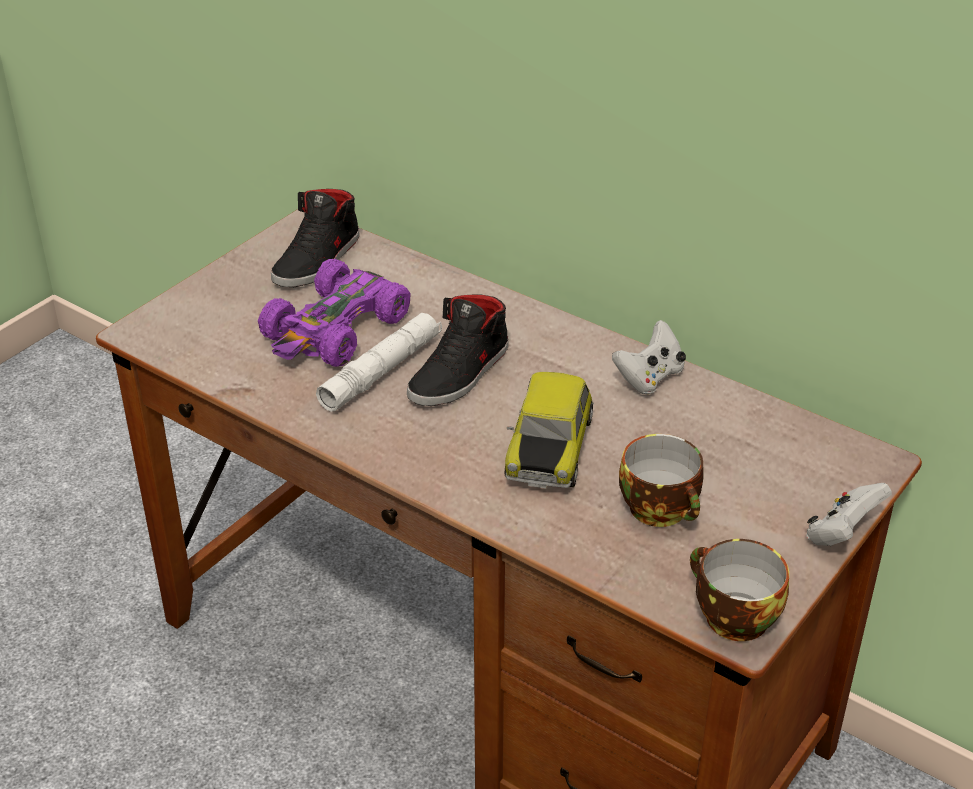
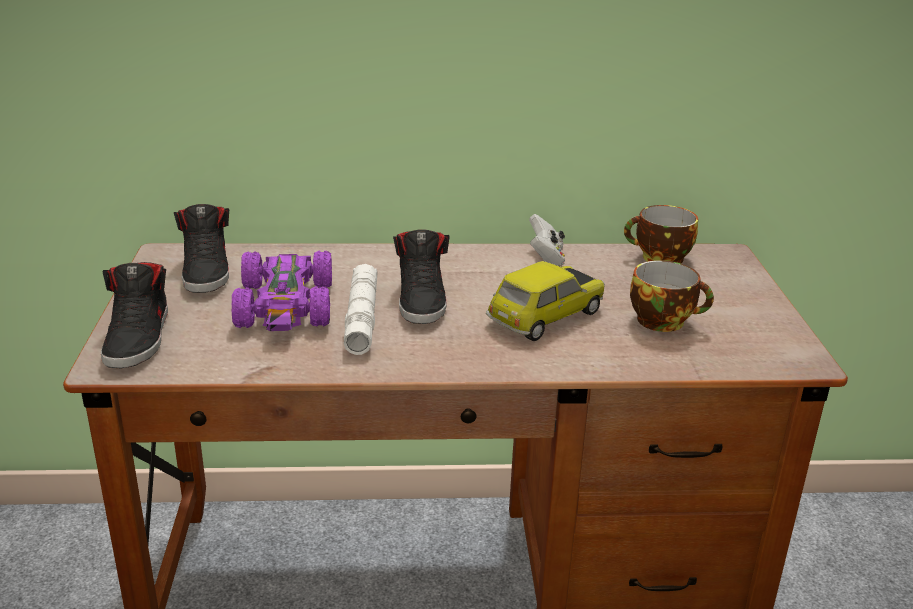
camera: 40 degrees left, 10 degrees down
(189, 313) = (139, 338): none -> black shoe
(547, 448) = (545, 317): toy car -> toy car turned 105 degrees counterclockwise
(731, 617) = (790, 357): cup -> cup (659, 258)
(842, 534) = (771, 293): white game controller -> none

